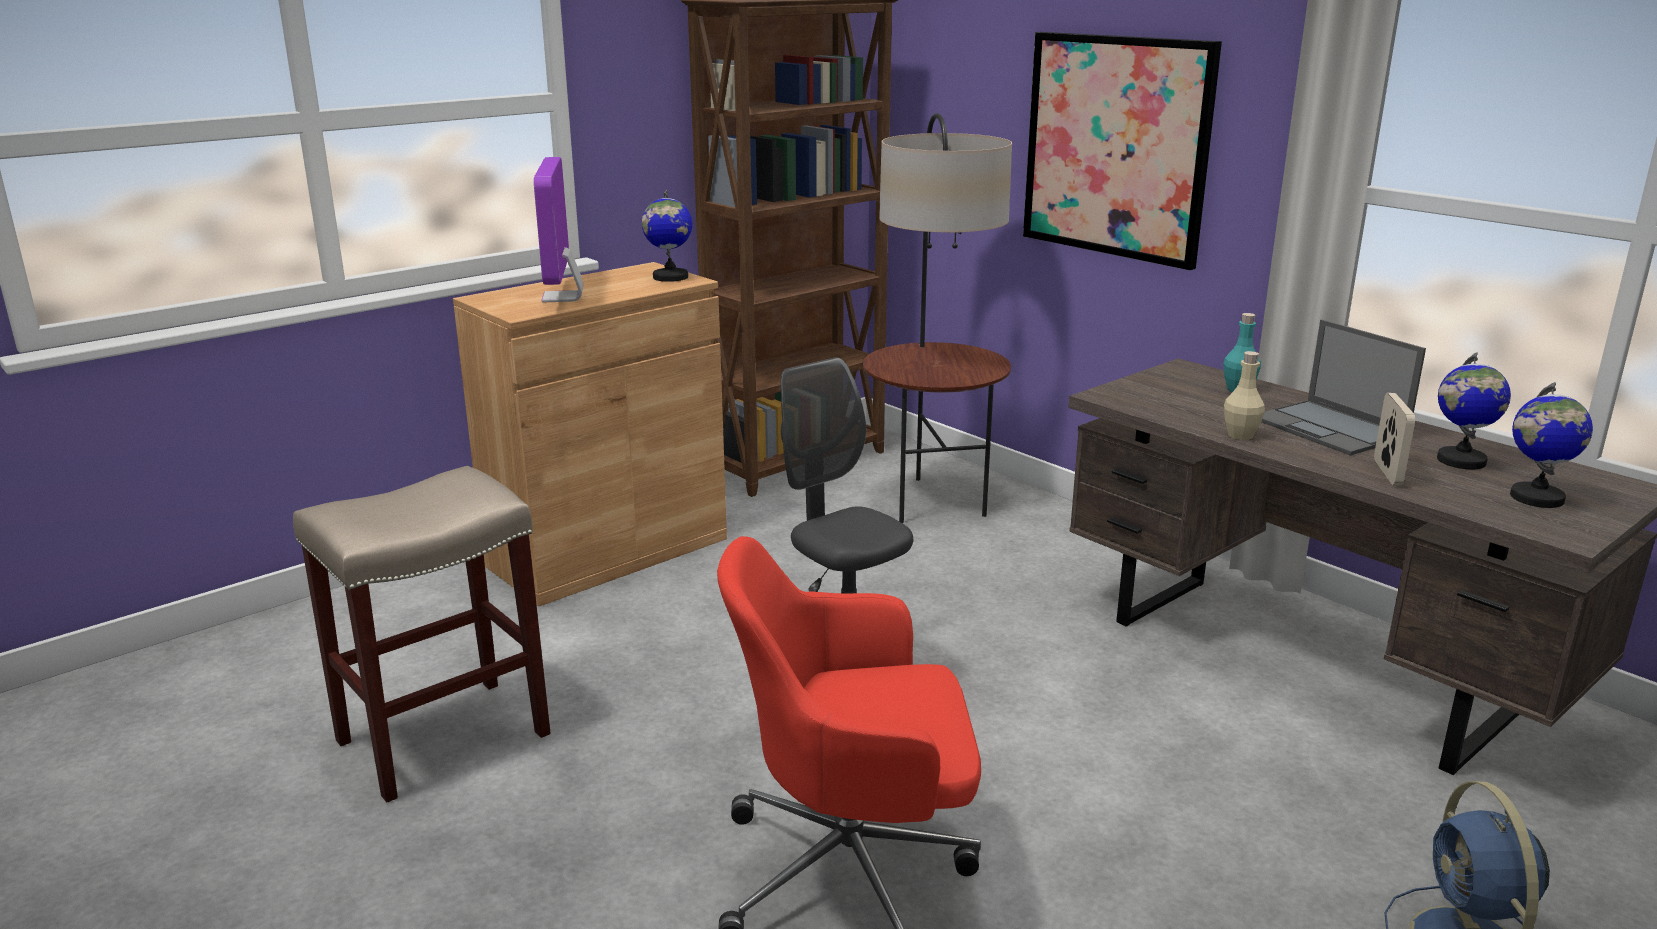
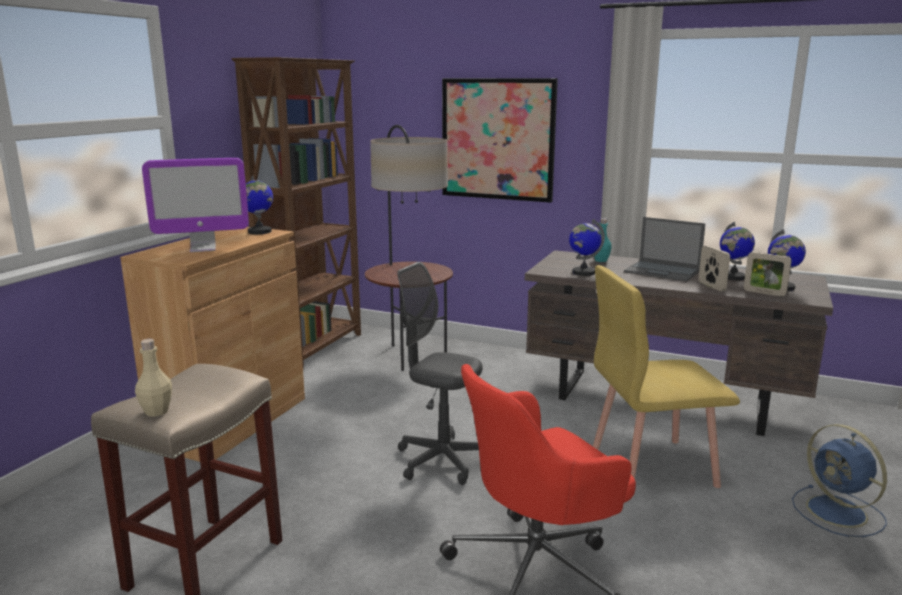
camera: 25 degrees left, 5 degrees down
(563, 297) = (203, 248): monitor -> monitor turned 75 degrees counterclockwise
(1173, 409) = (583, 272): none -> globe
(1179, 772) = (651, 466): none -> yellow chair
(1240, 435) = (629, 280): beige bottle -> beige bottle (157, 411)
(1481, 503) = (764, 293): none -> picture frame

